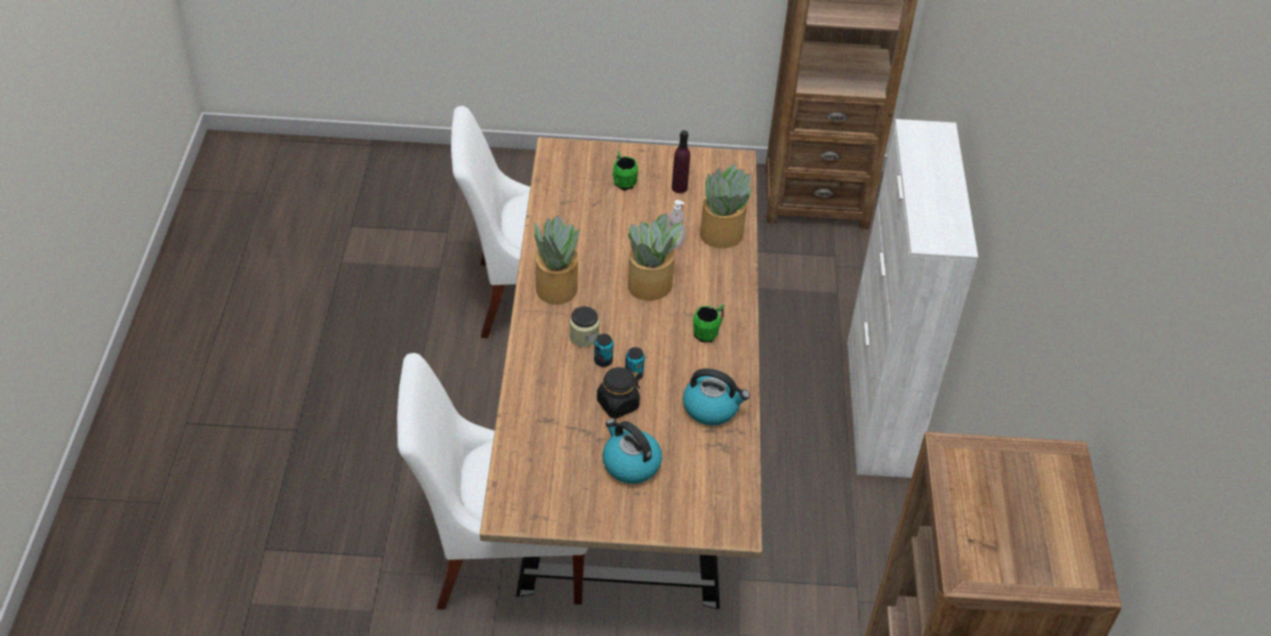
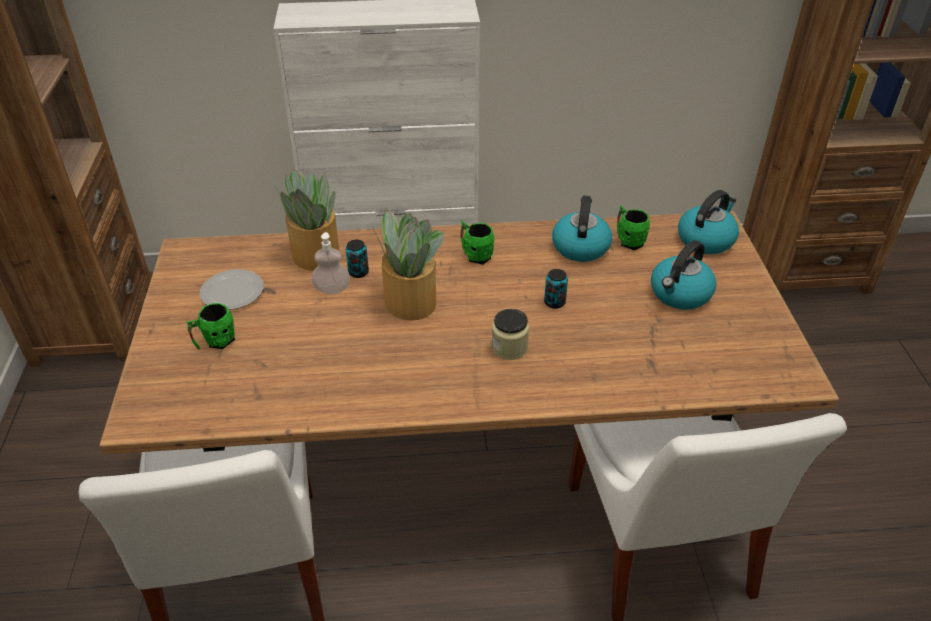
camera: 95 degrees left, 5 degrees down
(556, 289) = (431, 382): potted plant -> none
(603, 361) = (542, 328): can -> can (358, 272)
(617, 404) = (603, 310): black jar -> none
(679, 188) = (231, 292): purple bottle -> plate
(711, 509) = (706, 239): none -> kettle
(717, 446) = (628, 240): none -> green mug

